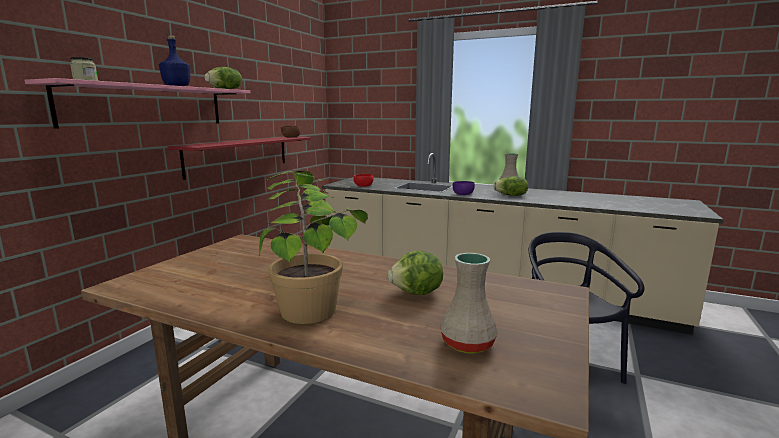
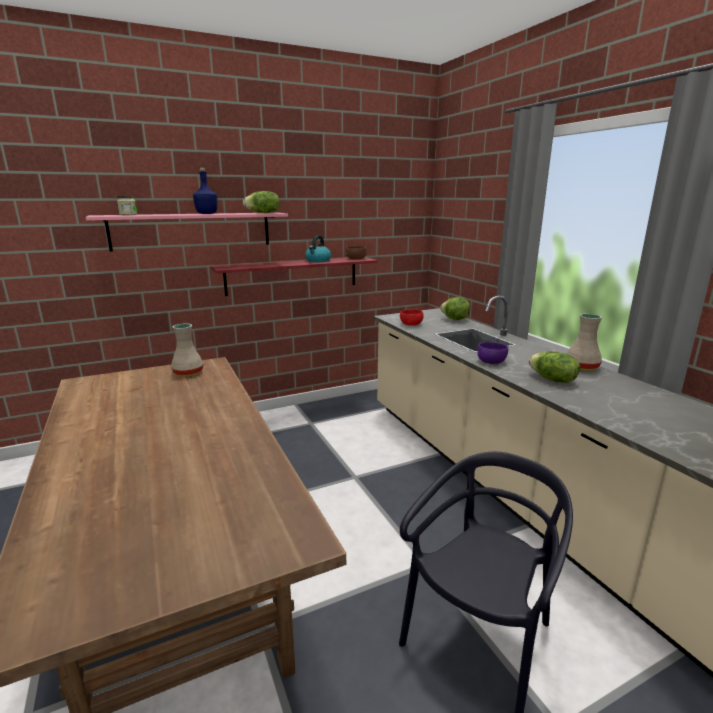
camera: 40 degrees right, 5 degrees up
(265, 139) = (318, 261): none -> kettle
(309, 298) = (123, 440): potted plant -> none
(417, 293) = (189, 471): lettuce -> lettuce (454, 319)
(467, 344) = (96, 543): beige vase -> beige vase (187, 373)

